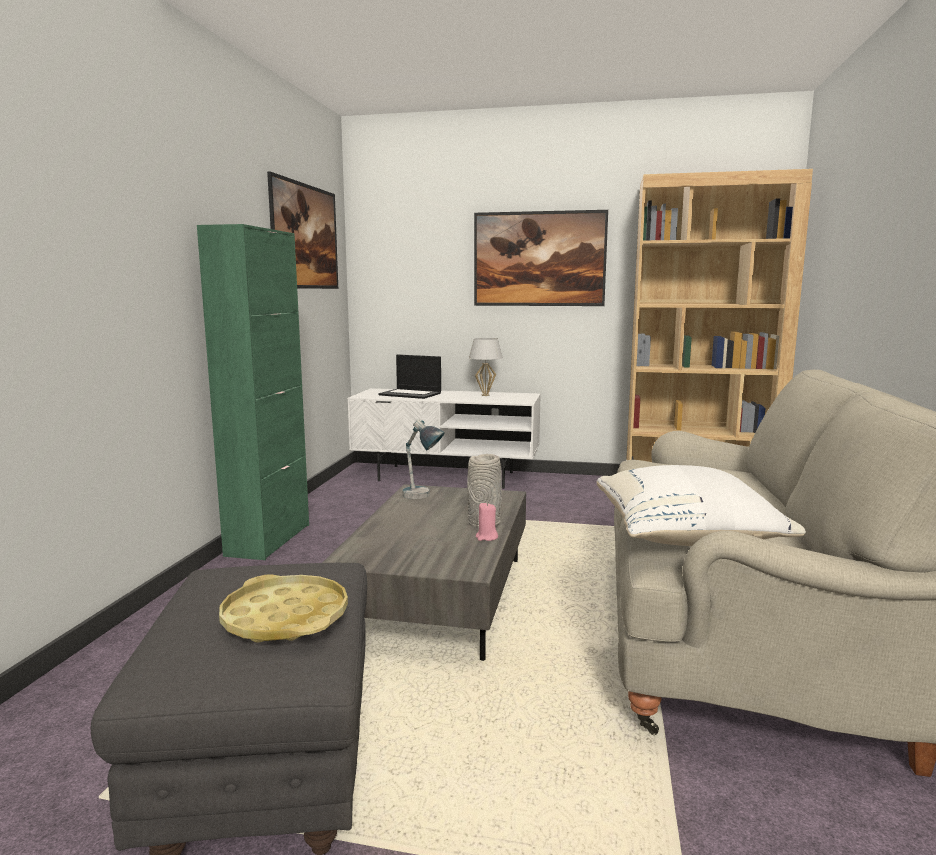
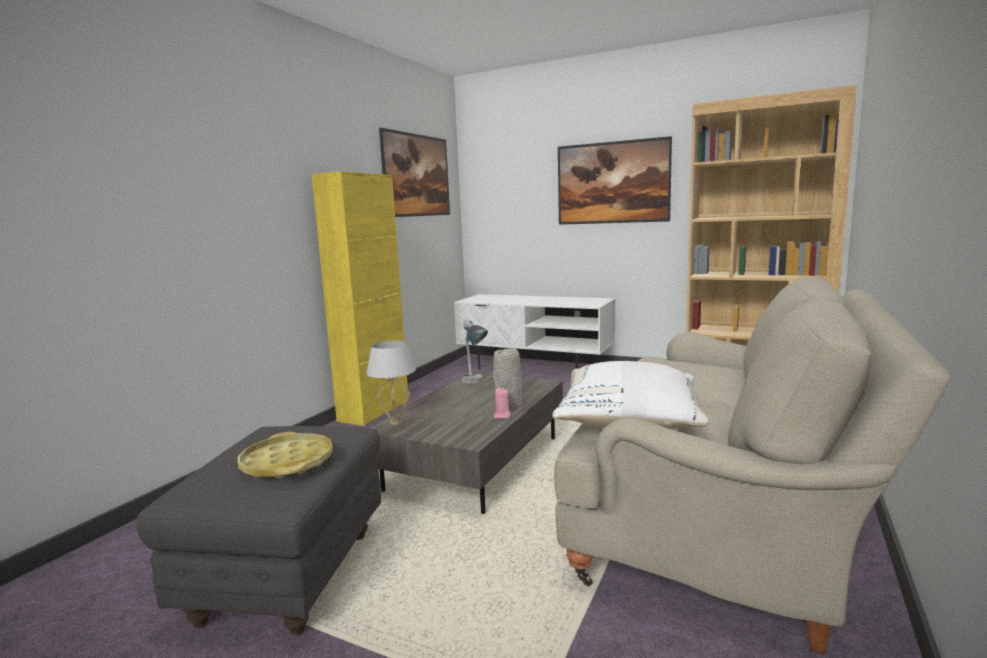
camera: 15 degrees right, 0 degrees up
(269, 540) = (374, 411): green cabinet -> yellow cabinet
(411, 394) = (506, 299): laptop -> none
(485, 395) = (565, 300): white table lamp -> white table lamp (395, 422)

